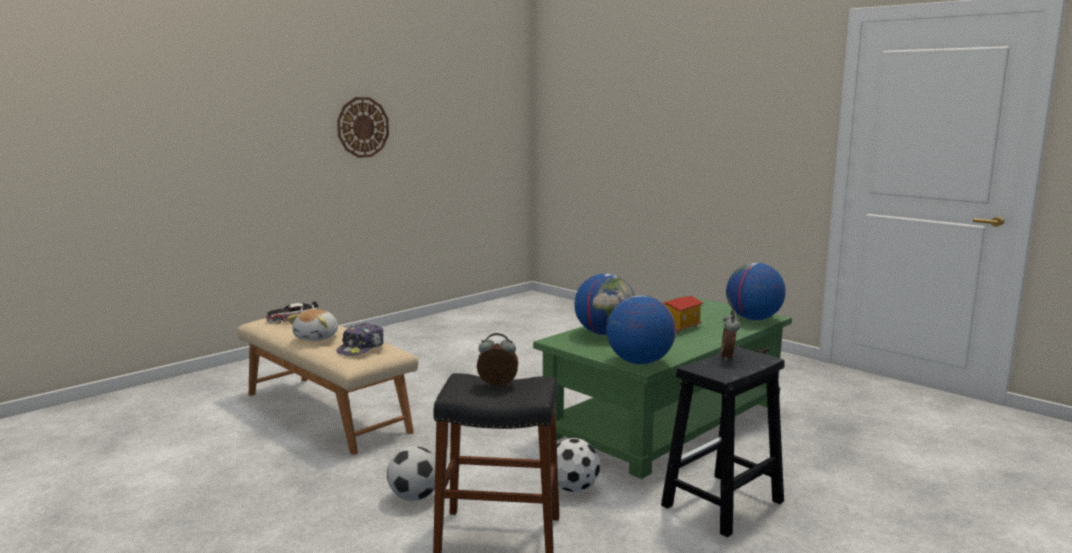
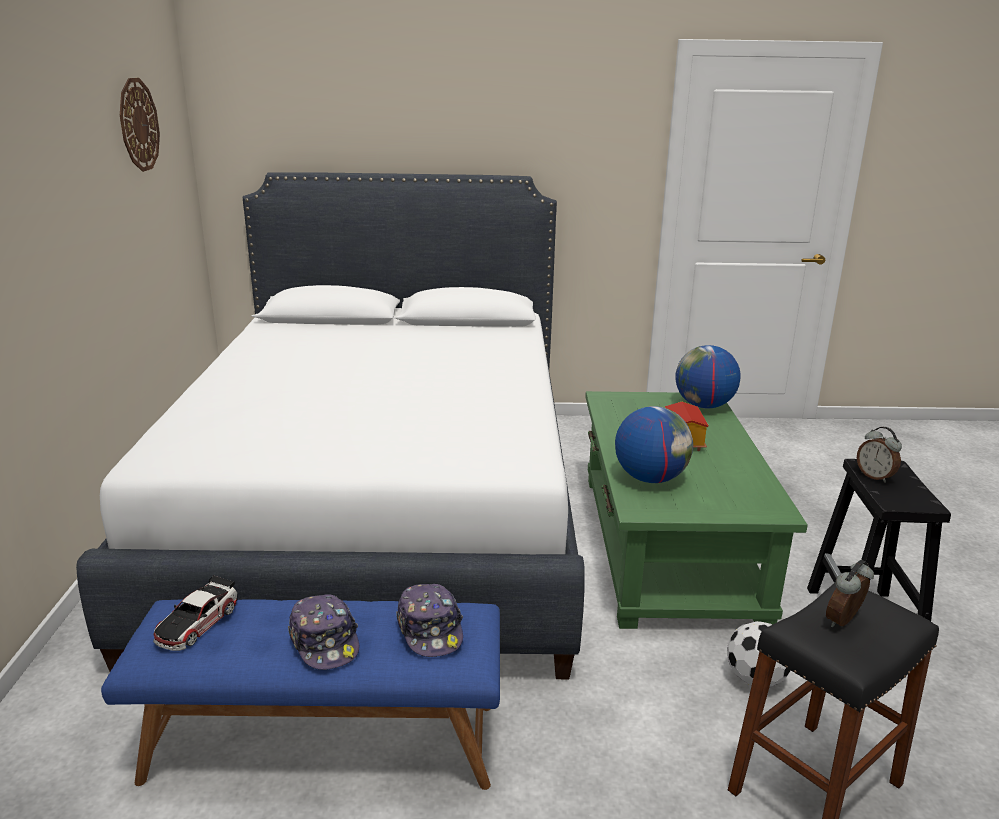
camera: 45 degrees left, 10 degrees up
(317, 337) = (325, 642): plush toy -> cap
(327, 412) = (324, 740): beige bench -> blue bench
(362, 127) = (47, 228): wall clock -> wall clock (138, 125)
(414, 497) = (665, 800): football -> none
(523, 351) = (383, 511): none -> white bed
(639, 362) = (762, 507): globe -> none

